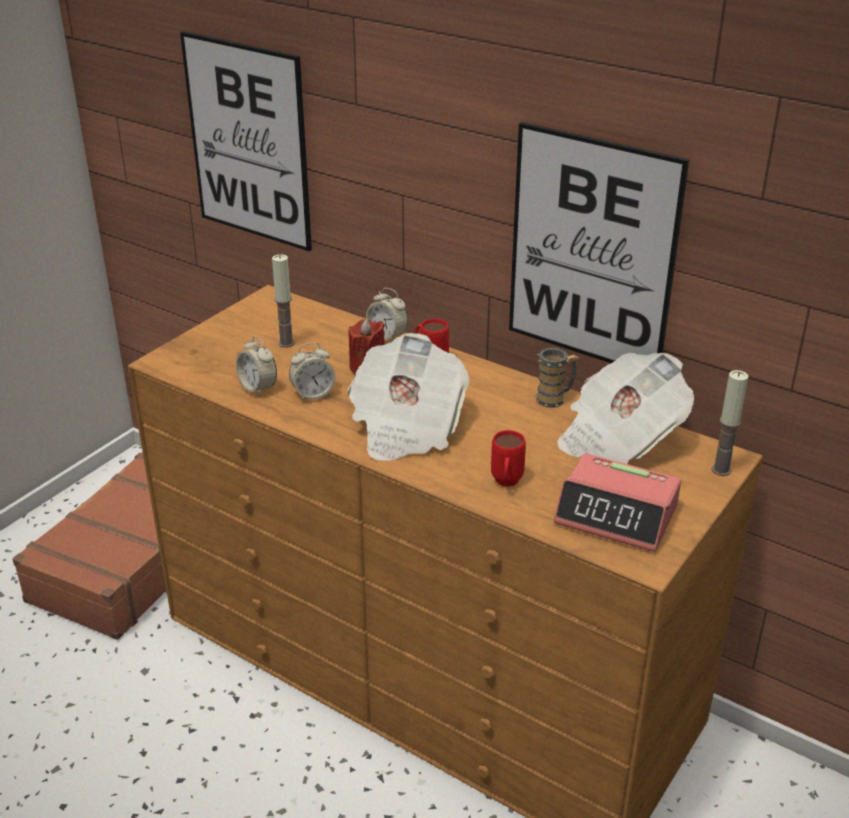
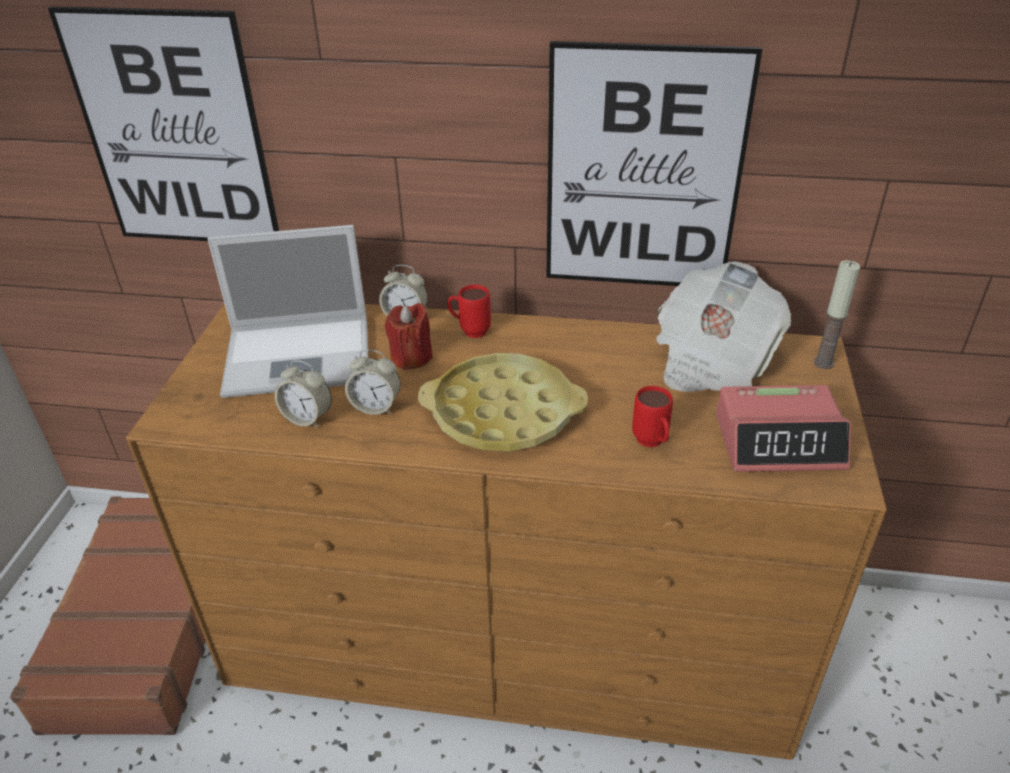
camera: 25 degrees left, 5 degrees up
(286, 343) = (302, 355): candle -> laptop
(313, 394) = (376, 406): alarm clock -> alarm clock turned 60 degrees clockwise
(406, 426) = (503, 412): newspaper -> yellow tray
(555, 398) = (621, 336): mug -> none

